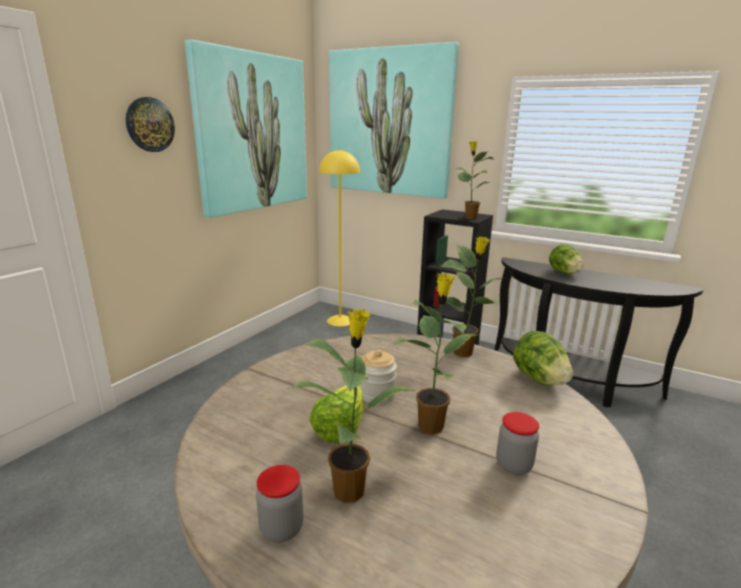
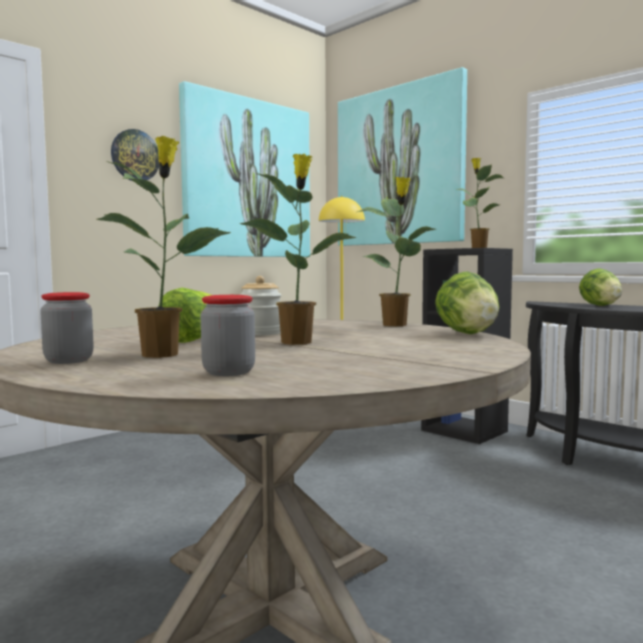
camera: 15 degrees right, 15 degrees down
(513, 465) = (362, 354): jar -> jar (229, 372)

